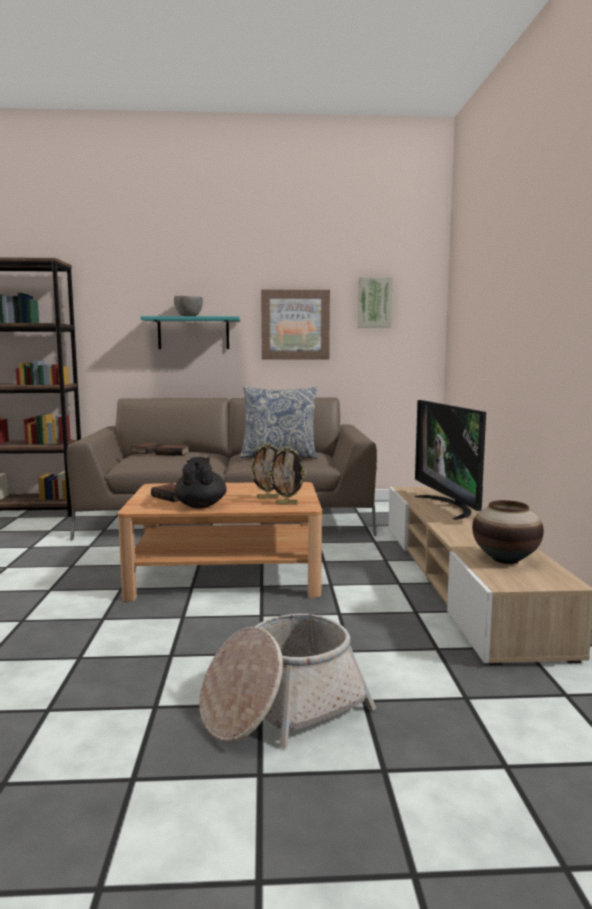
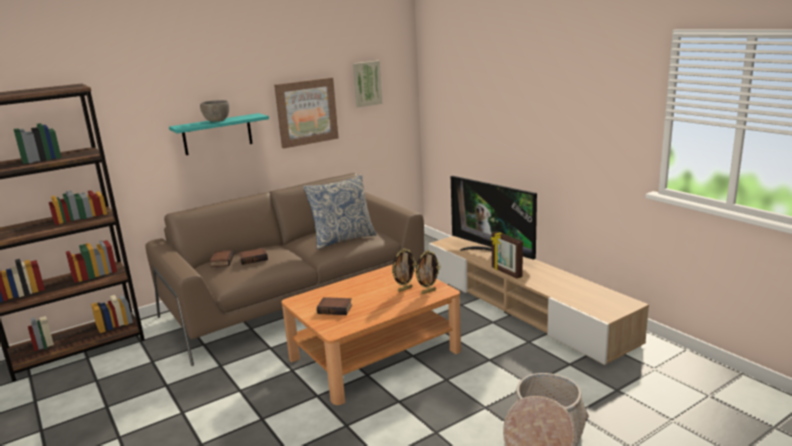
camera: 30 degrees left, 10 degrees up
(200, 505) = (373, 312): black teapot -> none
(435, 521) = (506, 272): none -> picture frame
(505, 560) = (584, 295): vase -> none

